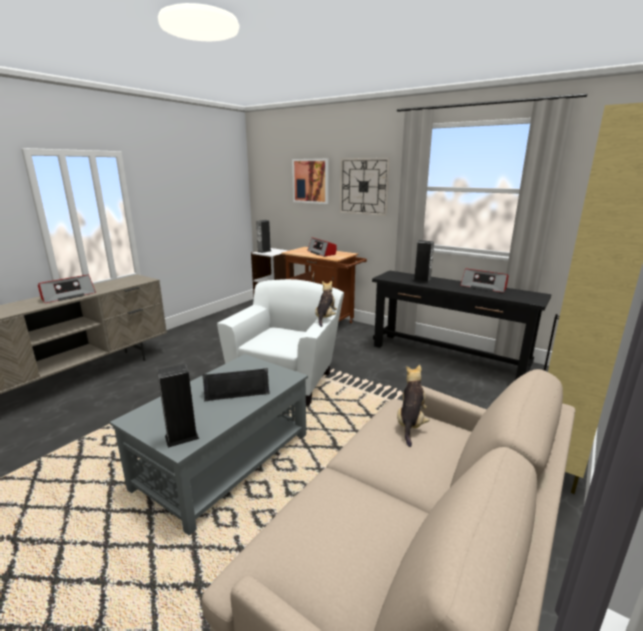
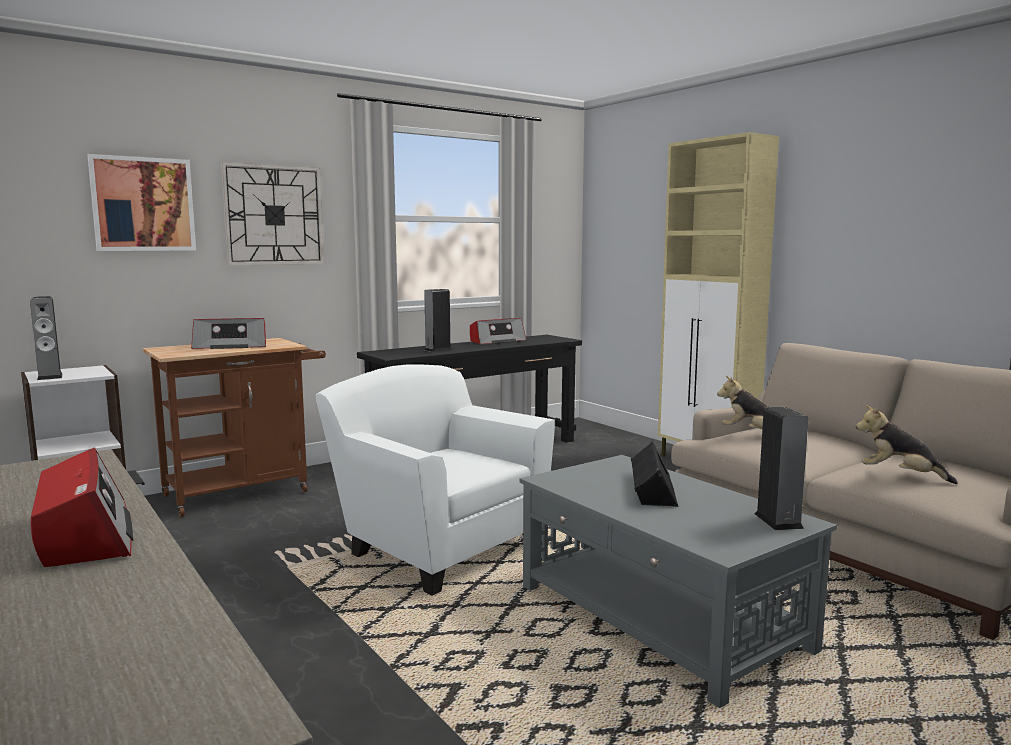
camera: 70 degrees left, 10 degrees down
(325, 318) = (477, 409): plush toy -> plush toy (900, 476)

